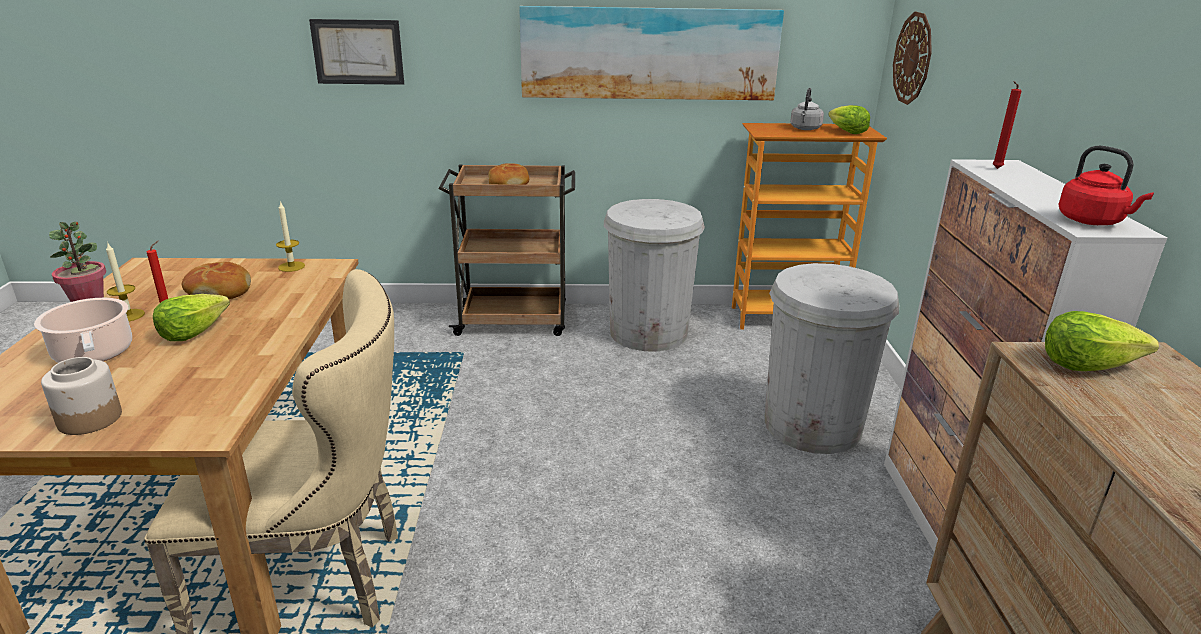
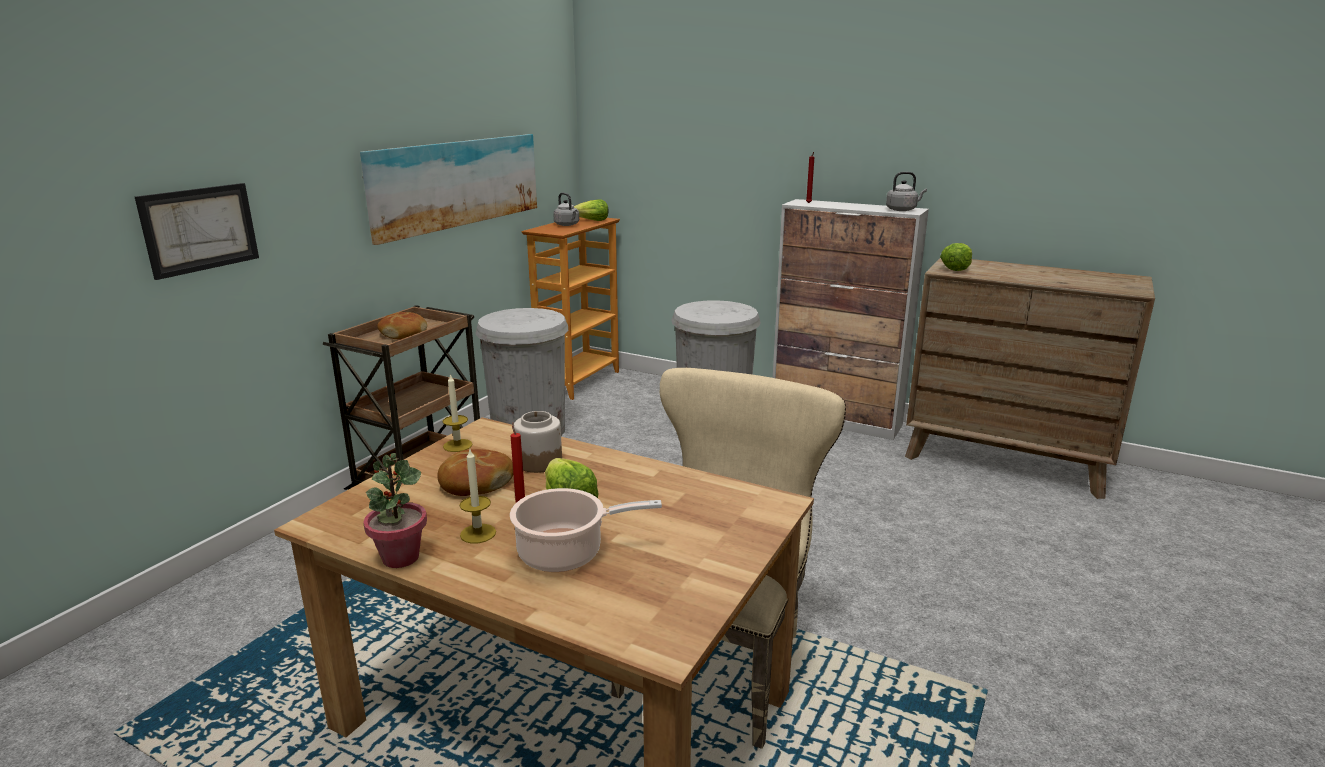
camera: 60 degrees left, 5 degrees down
(91, 419) = (713, 554): jar -> jar (539, 462)
(913, 58) = (628, 158): wall clock -> none
(1093, 221) = (902, 210): red kettle -> grey kettle

